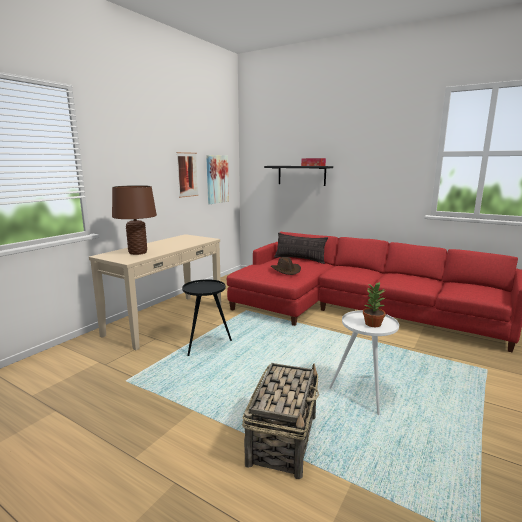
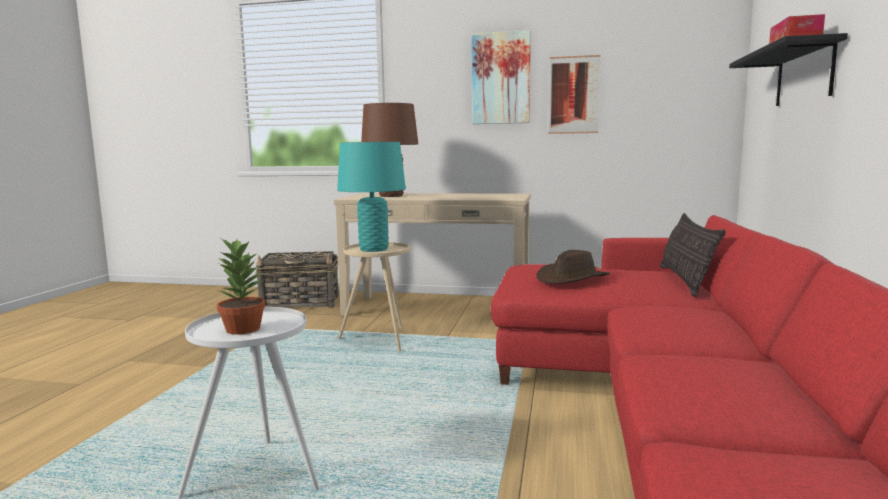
camera: 70 degrees right, 5 degrees down
(201, 288) = (373, 249): none -> turquoise table lamp
(206, 344) = (379, 341): black side table -> beige side table
(217, 179) = (659, 104): picture -> picture (501, 78)
(283, 438) = (135, 424): basket -> basket (301, 303)

